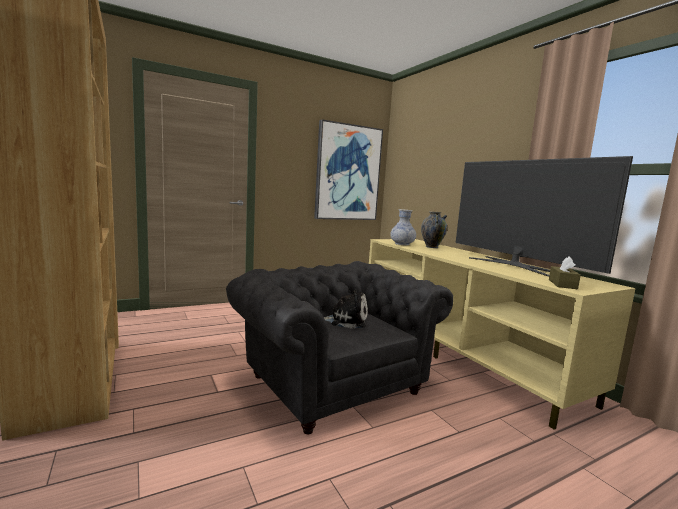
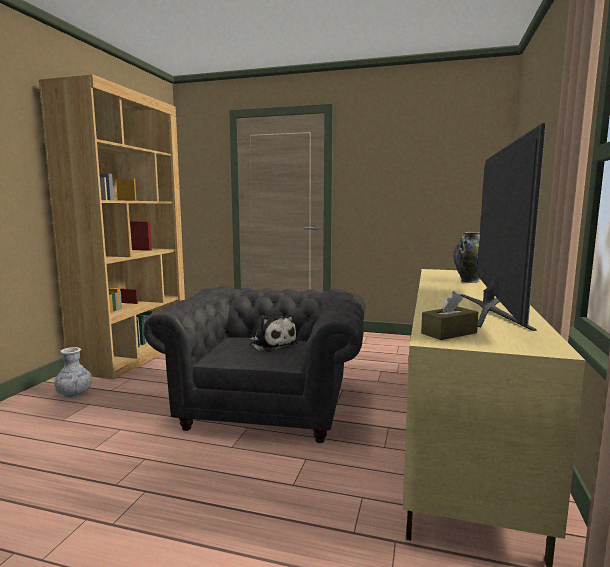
camera: 45 degrees right, 0 degrees up
(347, 173) = (447, 187): picture -> none
(402, 244) = (438, 275): vase -> vase (74, 393)

